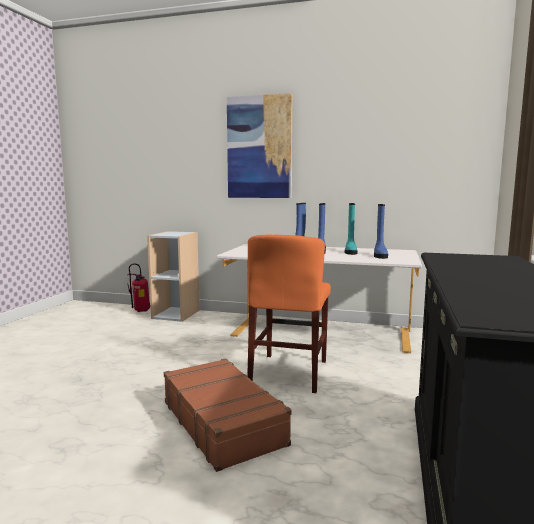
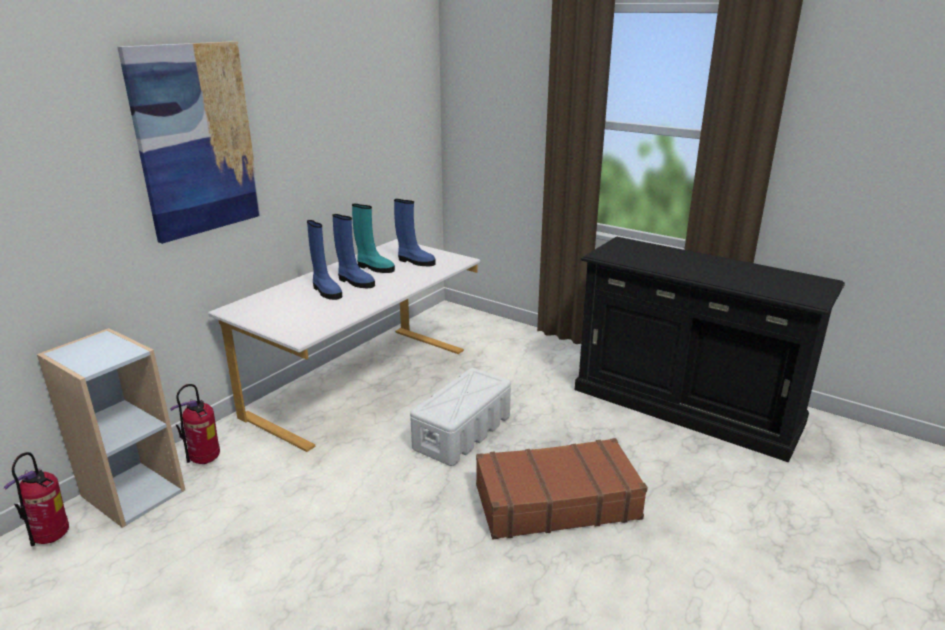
camera: 70 degrees left, 15 degrees up
(207, 319) = (205, 461): none -> fire extinguisher
(289, 372) = (462, 432): orange chair -> white storage box

